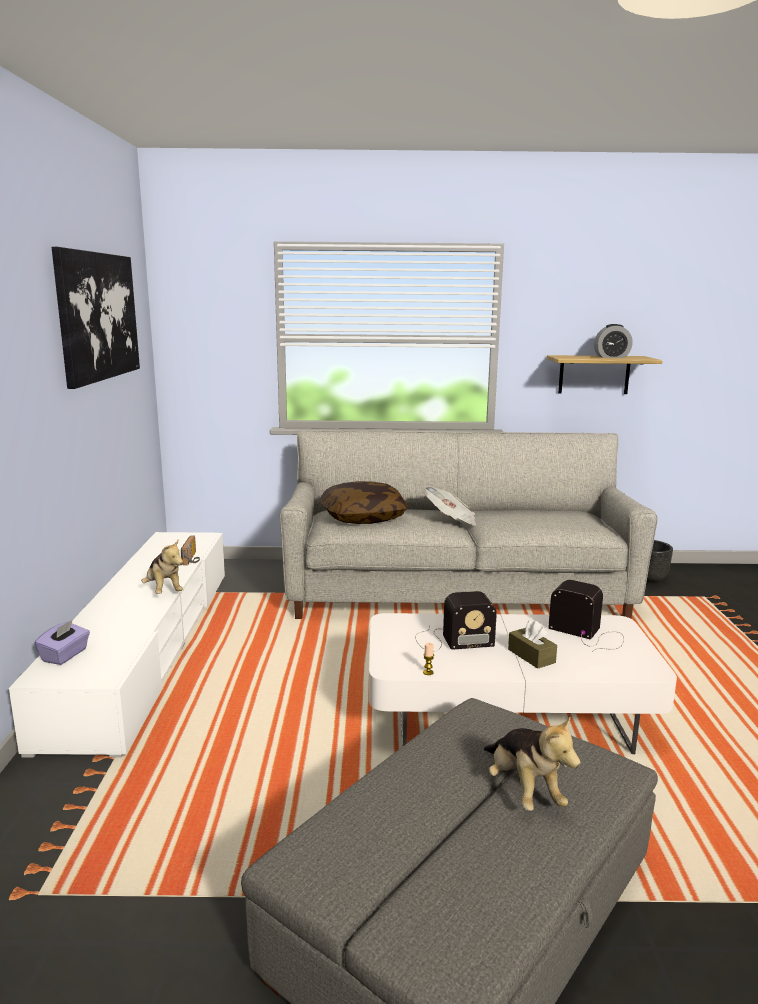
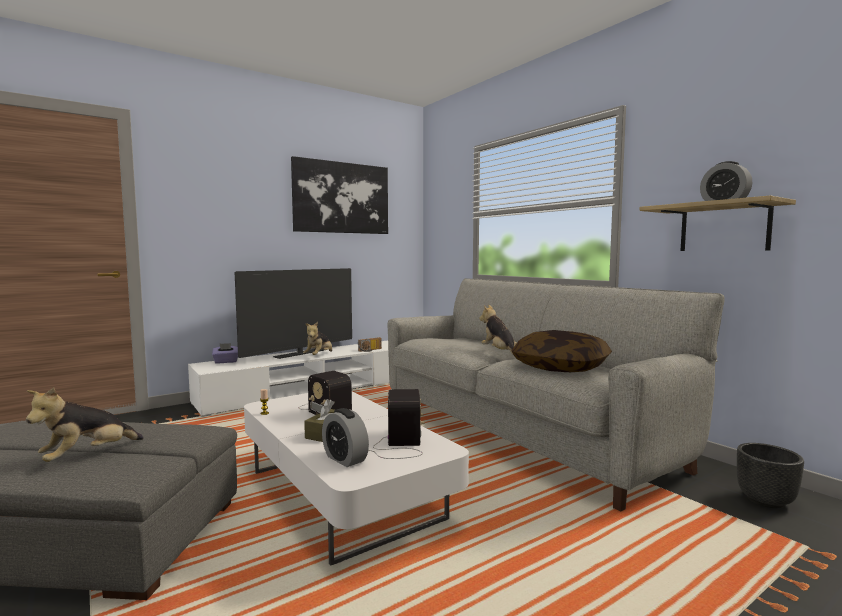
camera: 55 degrees right, 10 degrees down
(121, 598) = (300, 353): none -> television
(363, 517) = (452, 340): pillow -> pillow (561, 367)
(451, 520) = (500, 353): newspaper -> plush toy
(608, 663) = (345, 459): none -> alarm clock

